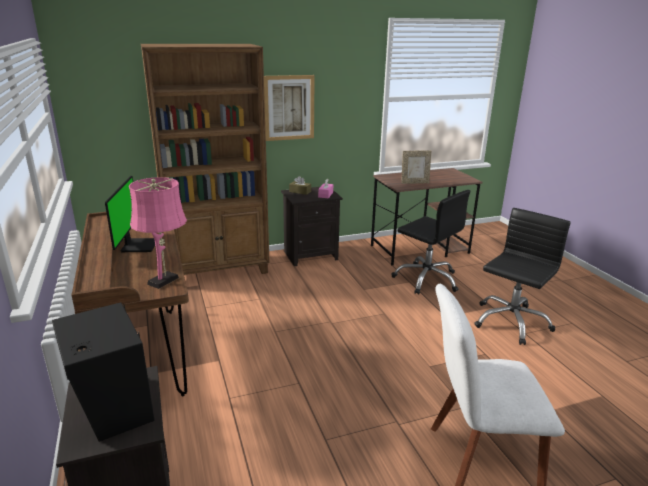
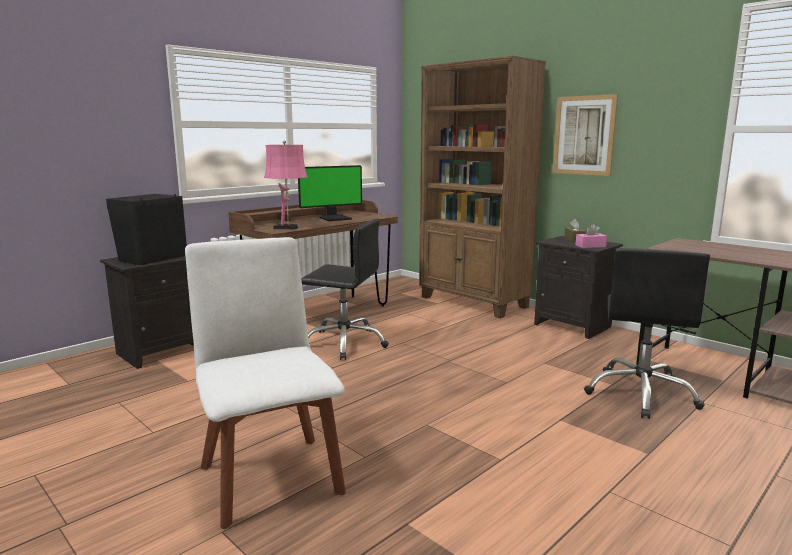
camera: 65 degrees right, 10 degrees down
(414, 183) = (702, 250): picture frame -> none
(511, 321) = (627, 474): black office chair -> black office chair (345, 343)

